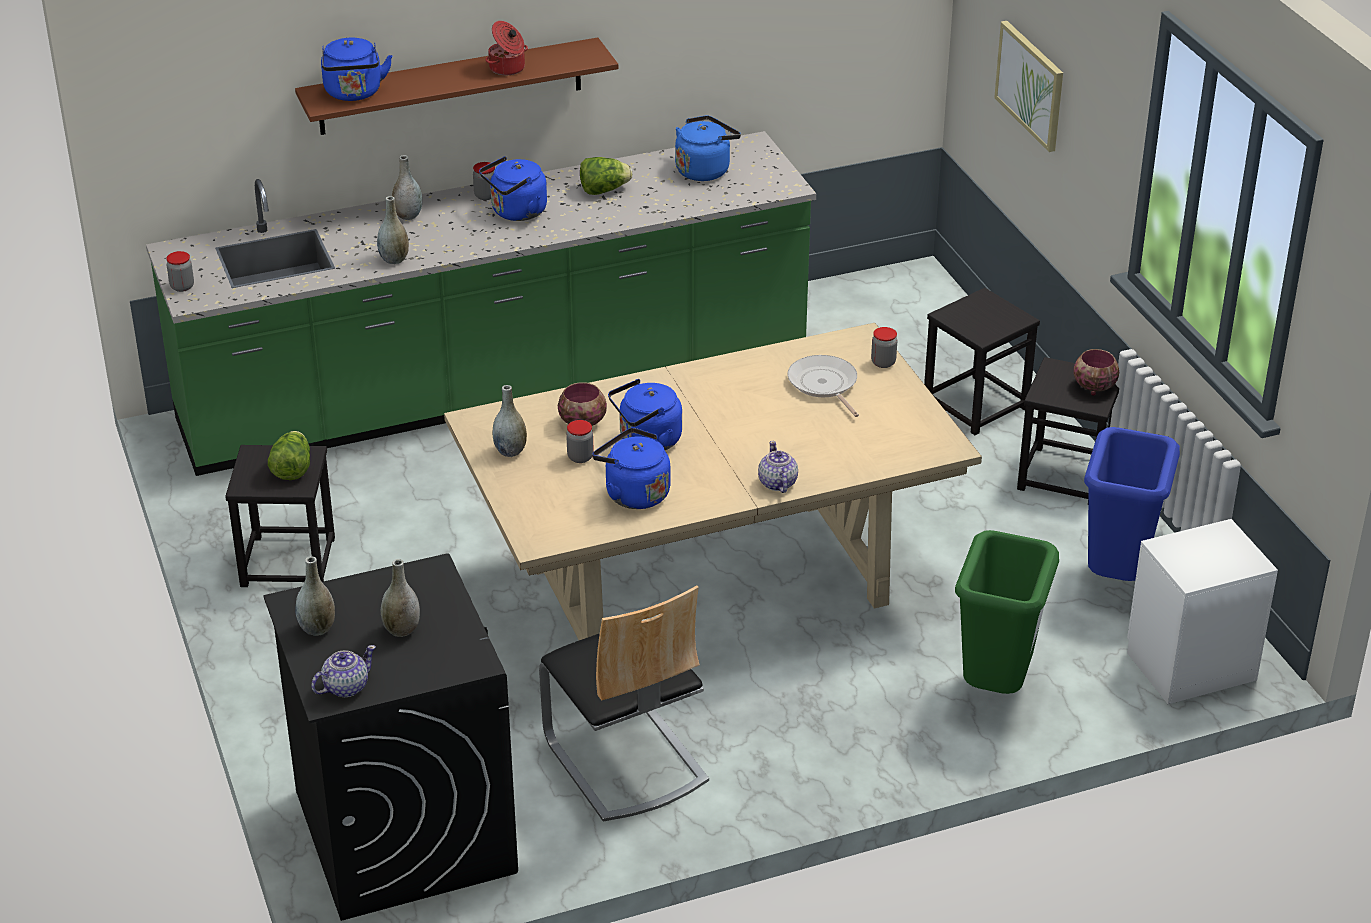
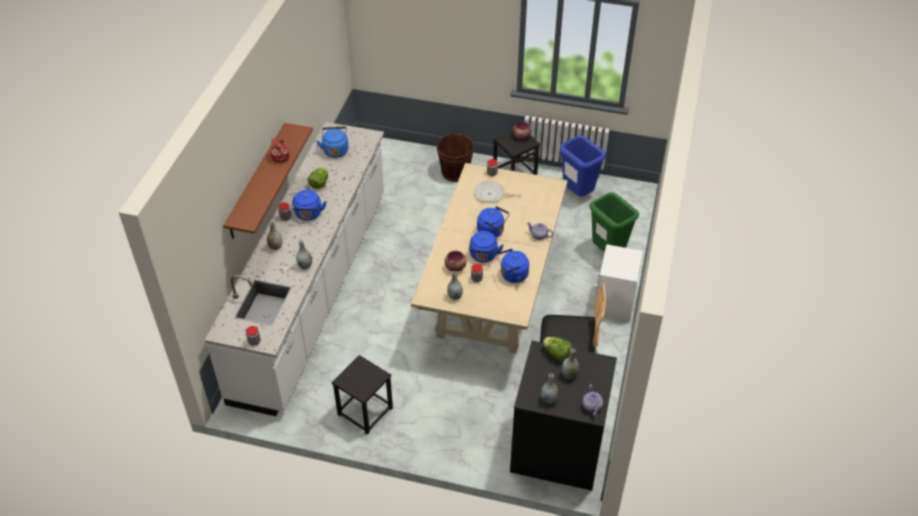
camera: 55 degrees left, 10 degrees up
(292, 469) = (365, 372): lettuce -> lettuce (556, 354)
(354, 93) = (250, 210): blue kettle -> blue kettle (492, 231)
(496, 389) = (313, 292): green counter -> white counter
(975, 404) = (455, 172): black stool -> brown bucket
(1031, 85) = (423, 42): picture -> none
(1187, 665) = (632, 203): white nightstand -> white nightstand (613, 303)

